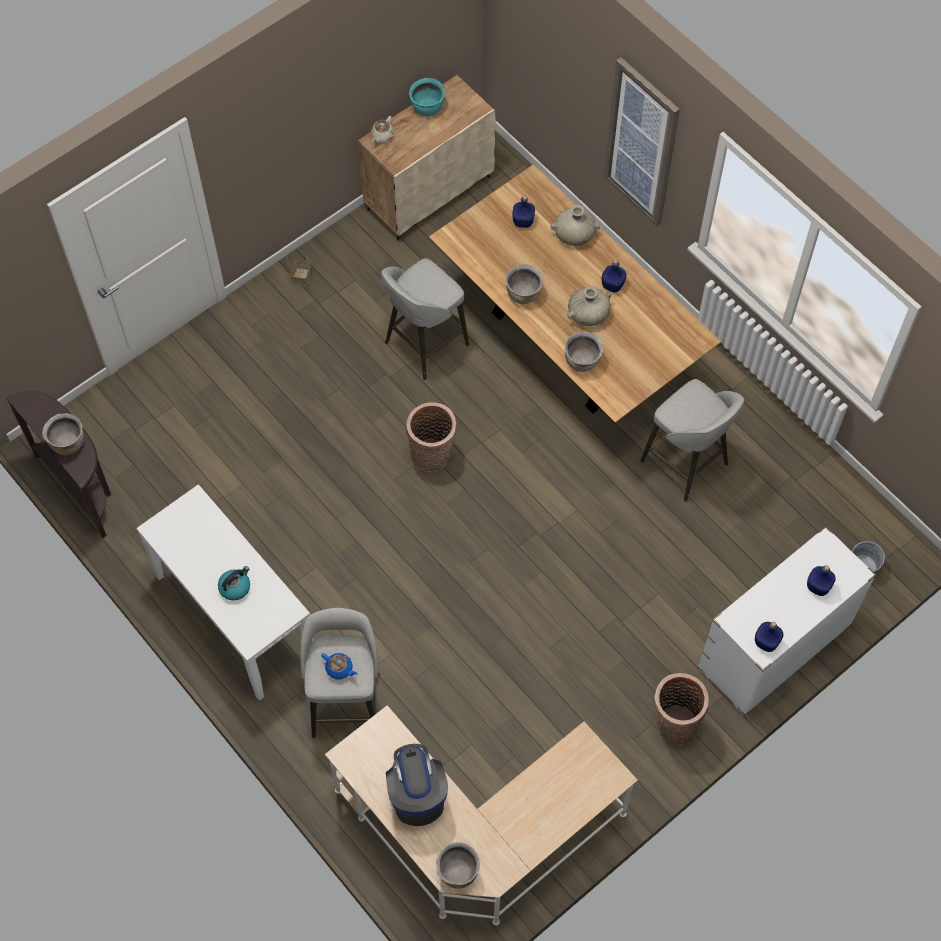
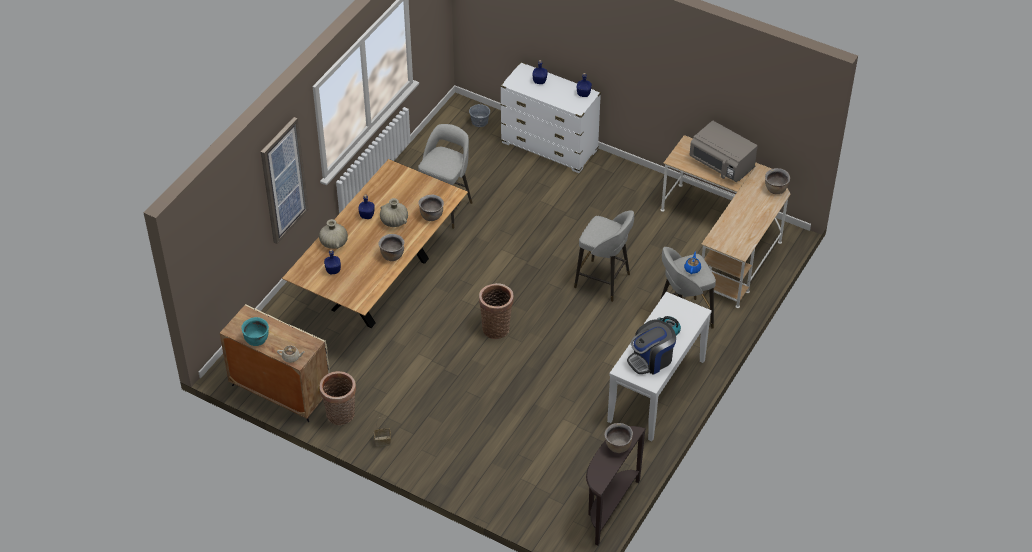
camera: 110 degrees left, 15 degrees down
(416, 794) = (744, 217): coffee machine -> coffee machine (651, 359)
(424, 345) = (412, 356): grey stool -> grey stool (603, 281)
(545, 809) = (721, 165): none -> grey microwave
(674, 724) = (617, 176): basket -> basket (341, 416)

